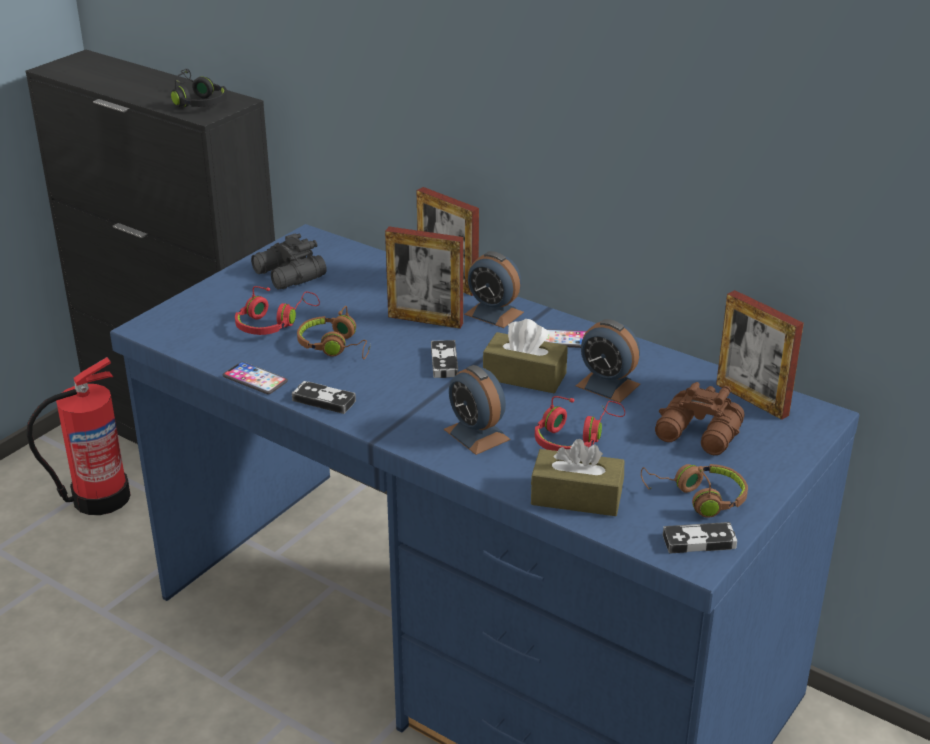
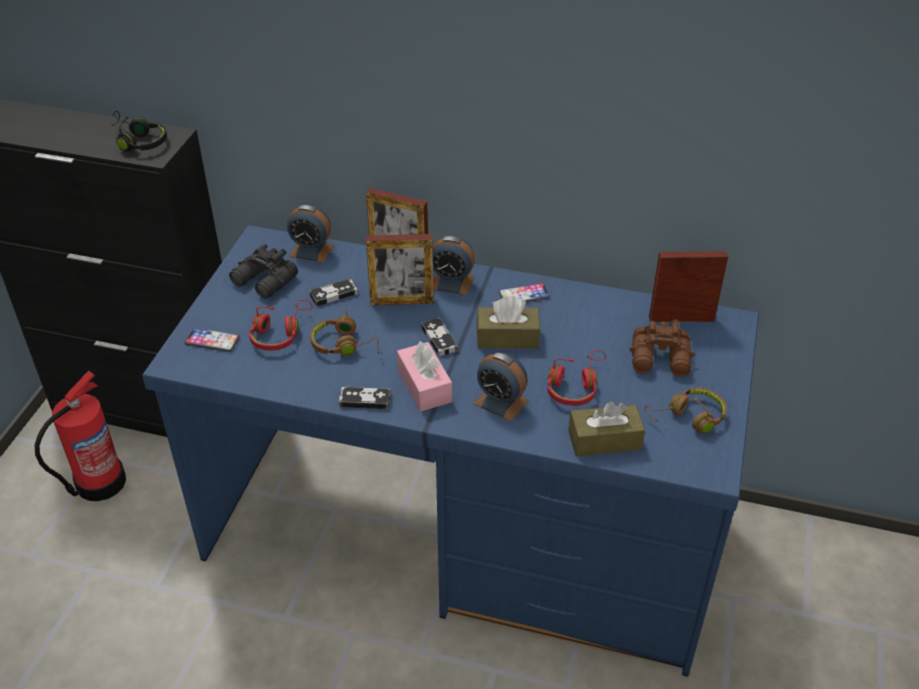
camera: 20 degrees left, 10 degrees up
(255, 379) = (296, 393): phone -> phone (212, 340)
(398, 401) = (424, 386): none -> pink tissue box
(607, 385) = (573, 331): alarm clock -> alarm clock (311, 250)
(699, 541) = (709, 455): game controller -> game controller (333, 294)
(752, 399) = (681, 318): picture frame -> picture frame turned 150 degrees clockwise

